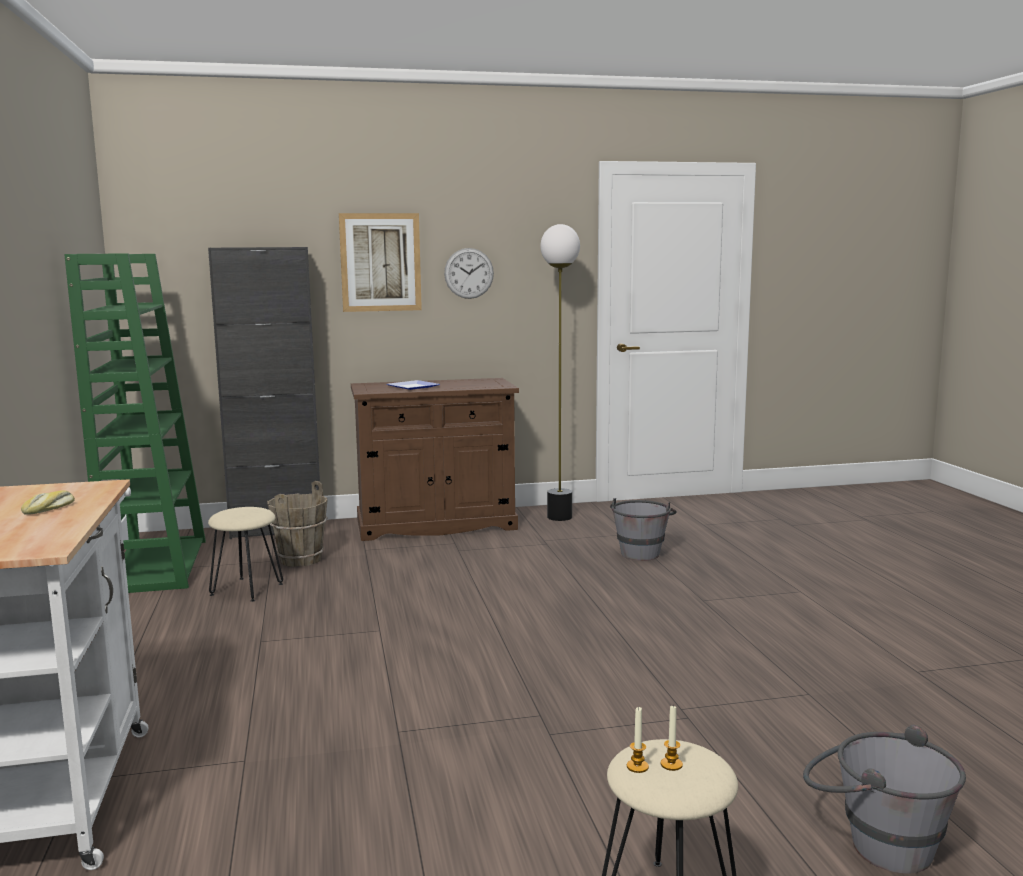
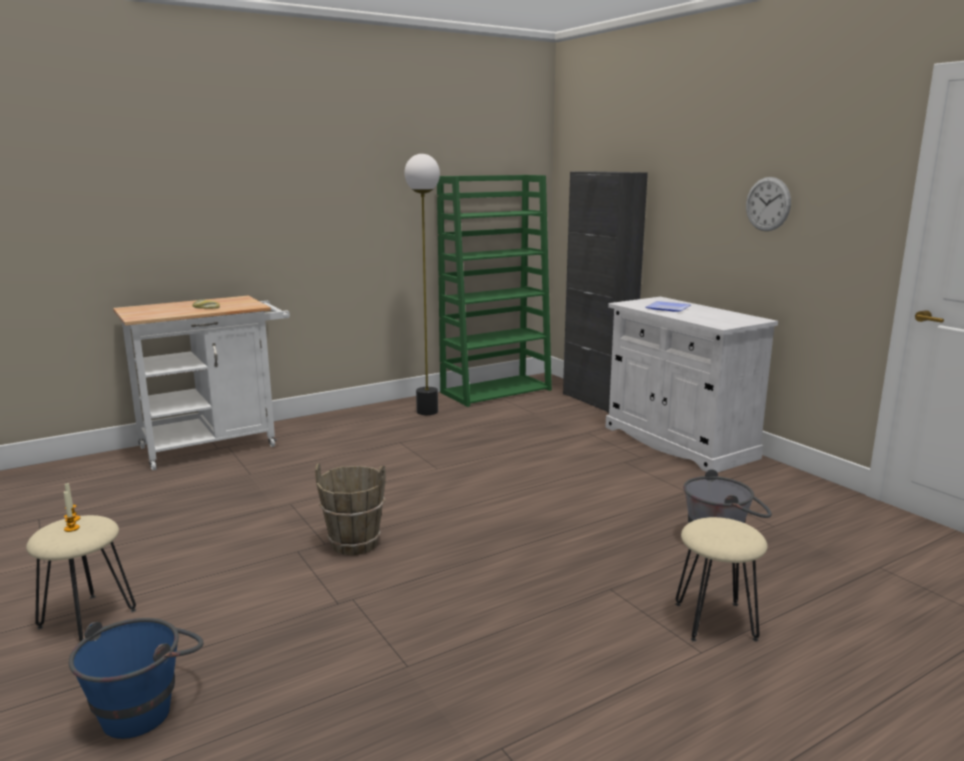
camera: 70 degrees right, 5 degrees up
(246, 589) = (478, 419): beige stool -> beige stool (715, 621)
(300, 560) = (544, 420): brown bucket -> brown bucket (354, 543)
(380, 262) = (698, 188): picture -> none
(436, 525) = (678, 442): brown cabinet -> white cabinet
(559, 517) = (779, 485): floor lamp -> floor lamp (427, 411)
(874, 842) = (146, 706): grey bucket -> blue bucket

